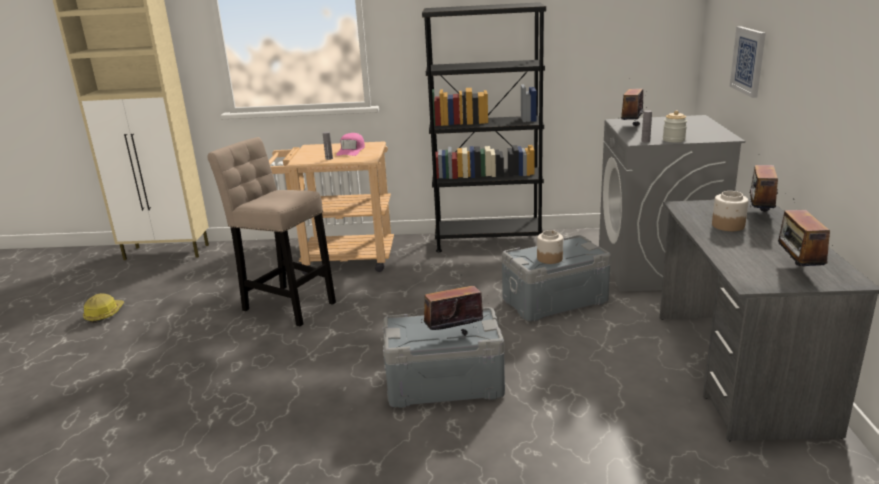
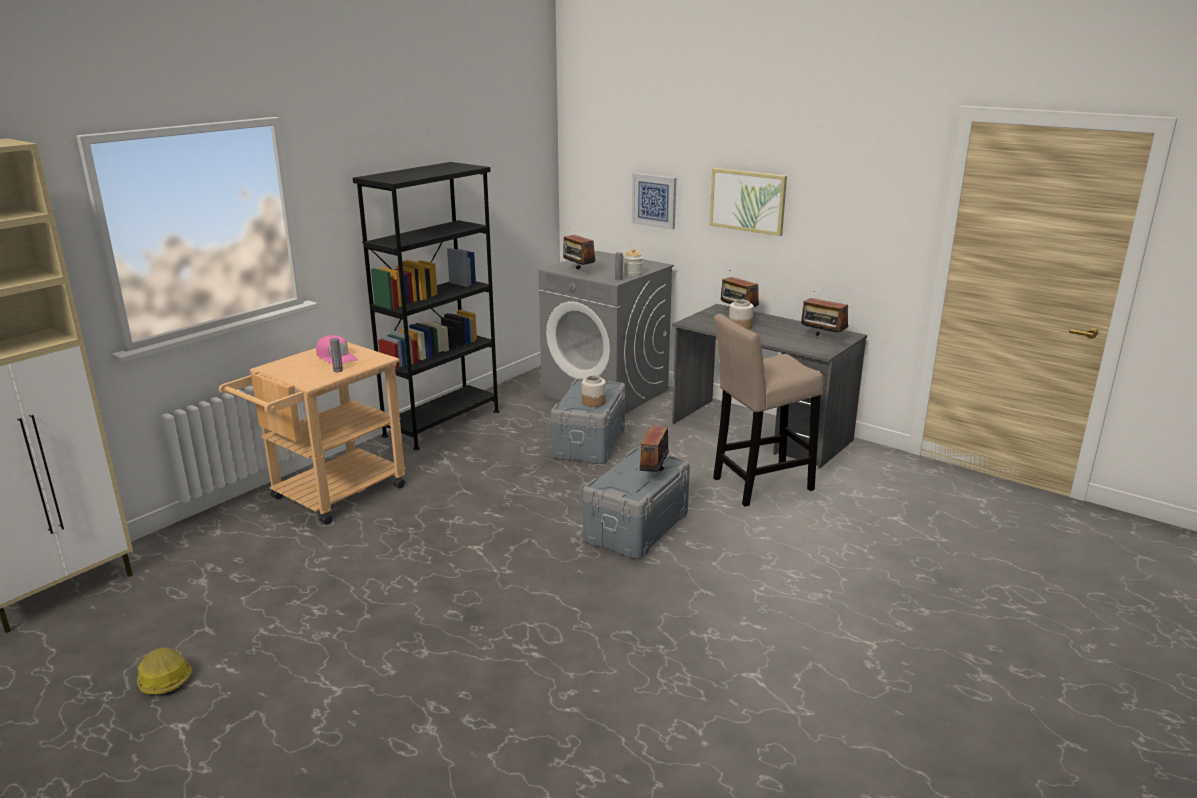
camera: 55 degrees left, 0 degrees up
(286, 304) = (376, 554): beige stool -> beige stool (758, 485)
(811, 66) = (747, 201): none -> picture

